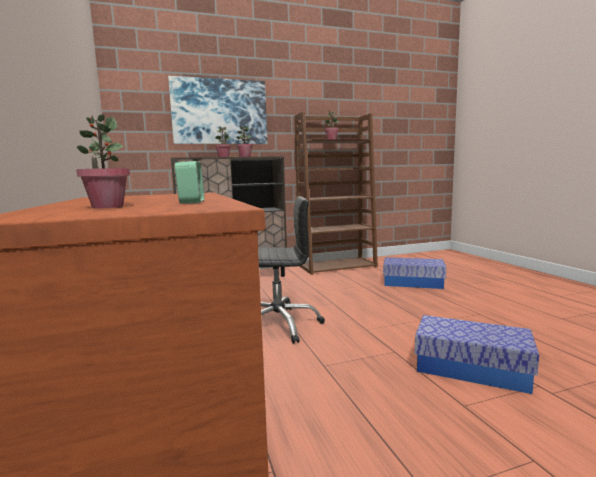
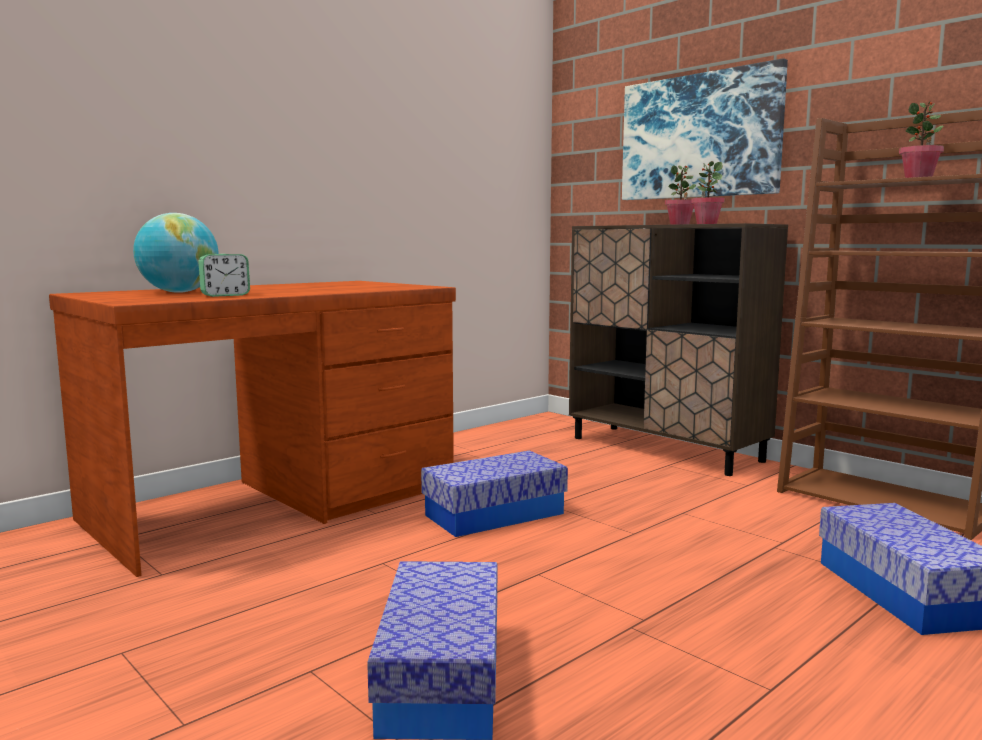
camera: 65 degrees right, 0 degrees up
(107, 207) = (179, 292): potted plant -> globe
(278, 325) = (494, 514): black office chair -> storage box

